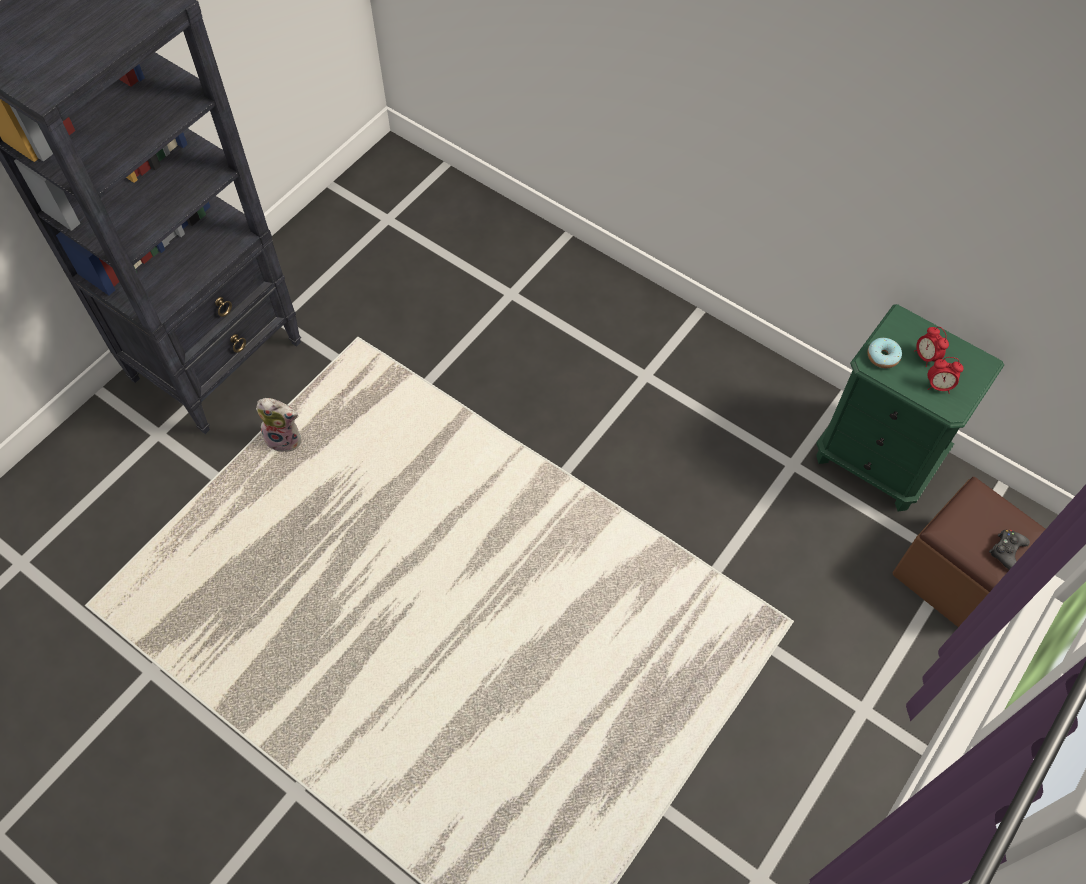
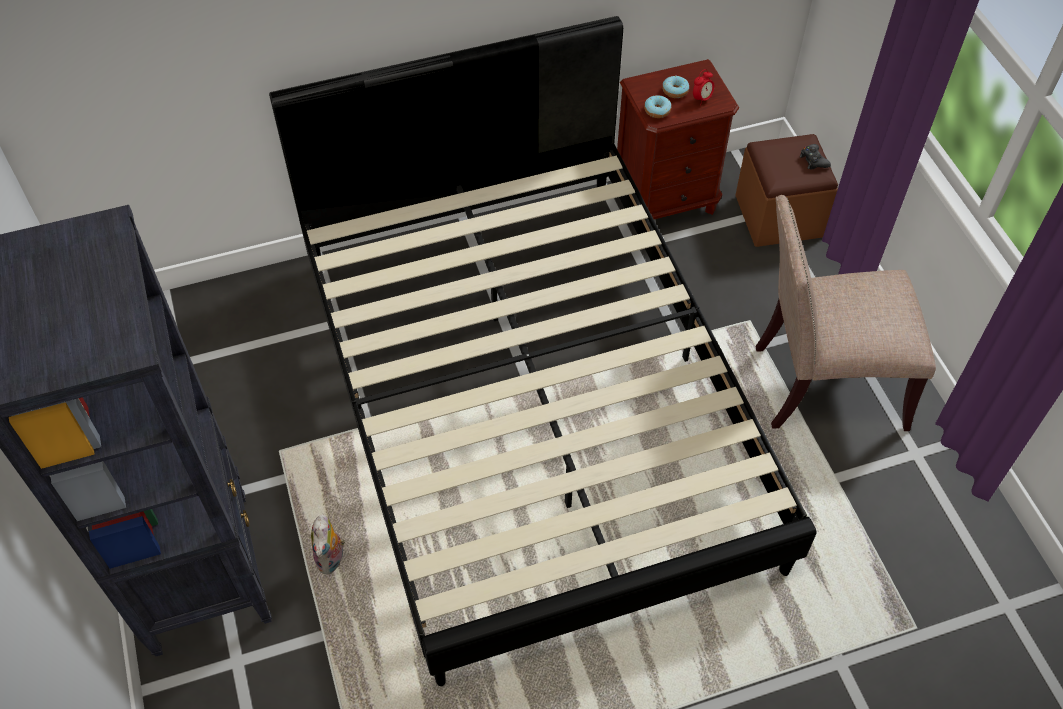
camera: 55 degrees left, 5 degrees down
(285, 438) = (332, 559): plush toy -> plush toy turned 135 degrees clockwise
(544, 489) = (532, 403): none -> black bed
(771, 734) = (821, 384): none -> beige chair
(877, 459) = (666, 200): green nightstand -> brown nightstand
(925, 357) = (675, 91): alarm clock -> donut

